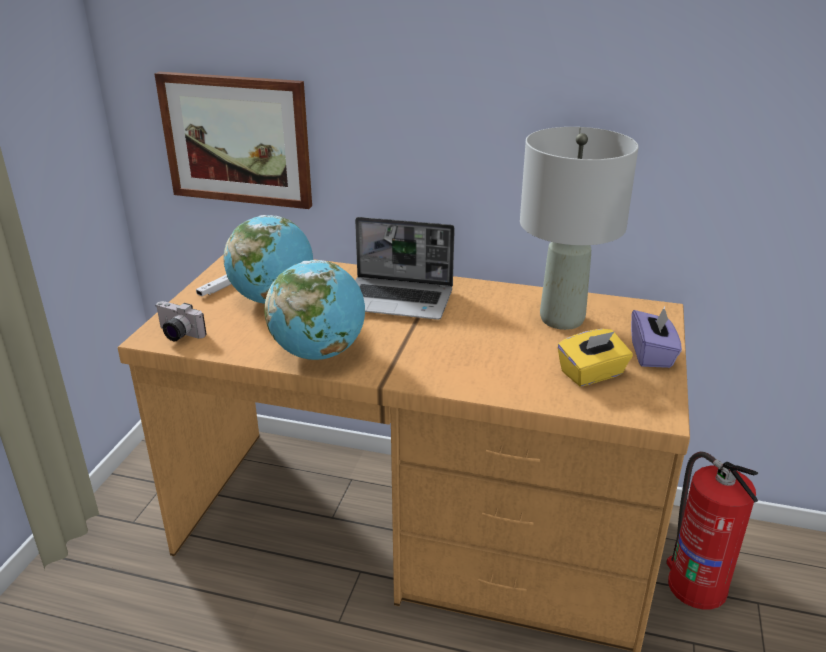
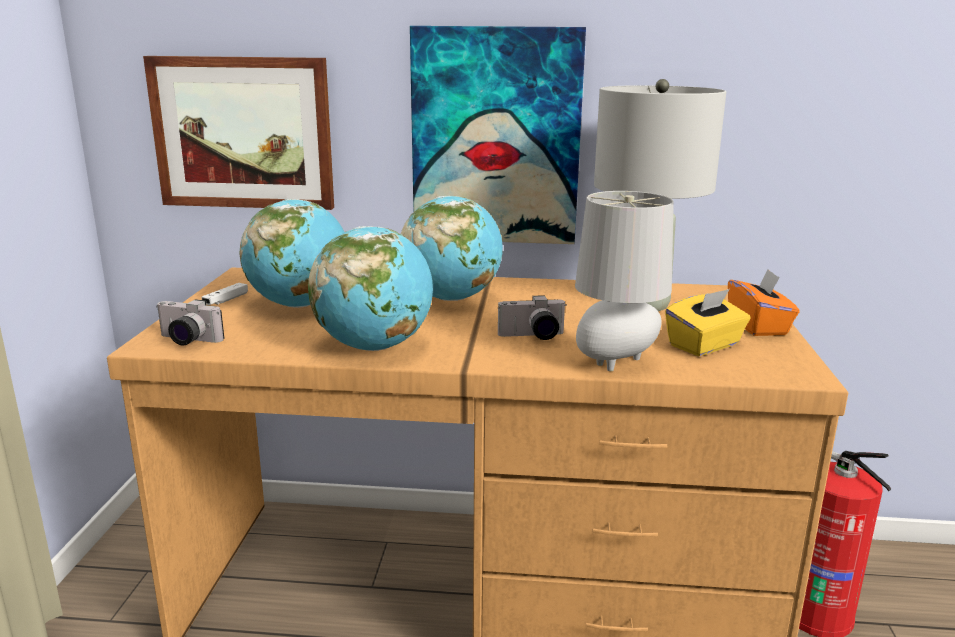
camera: 10 degrees left, 10 degrees down
(399, 300) = (451, 298): laptop -> globe
(449, 157) = (496, 137): none -> picture
(450, 352) = (532, 337): none -> camera
(507, 390) = (616, 364): none -> grey table lamp
(652, 354) = (758, 326): purple tissue box -> orange tissue box

